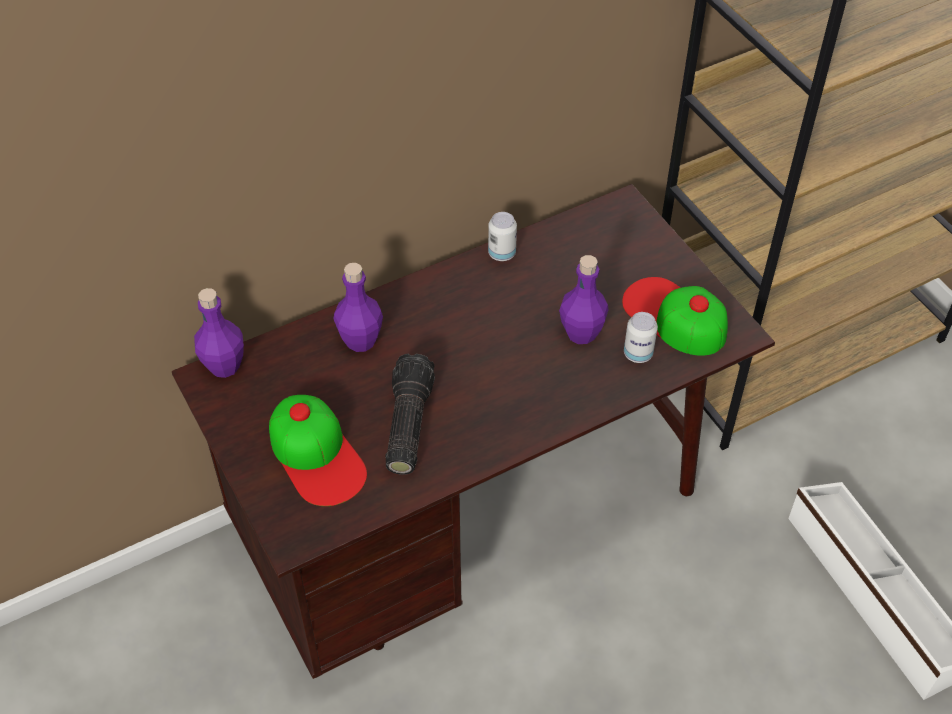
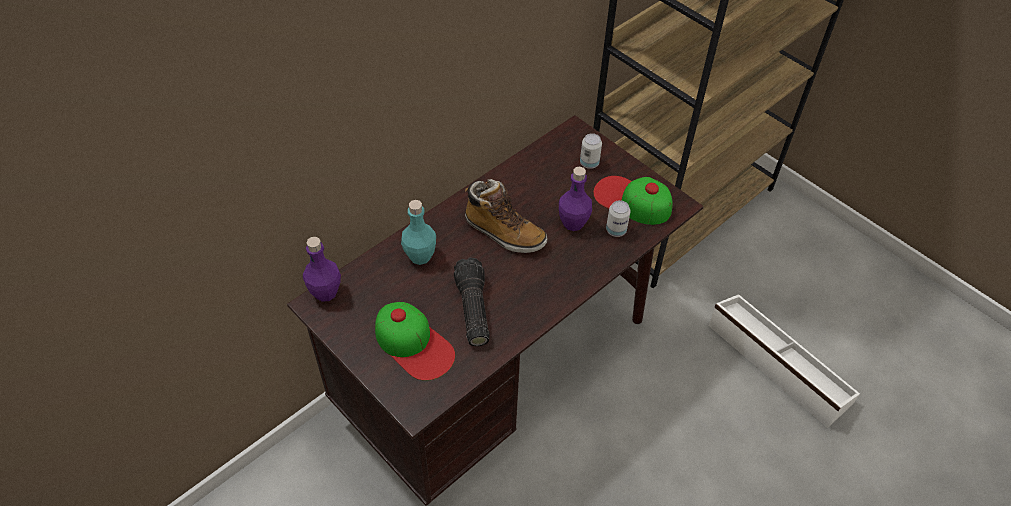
camera: 15 degrees left, 0 degrees up
(360, 340) = (420, 256): purple bottle -> turquoise bottle
(482, 329) = (504, 233): none -> boot
(502, 253) = (501, 177): can -> can (589, 163)

